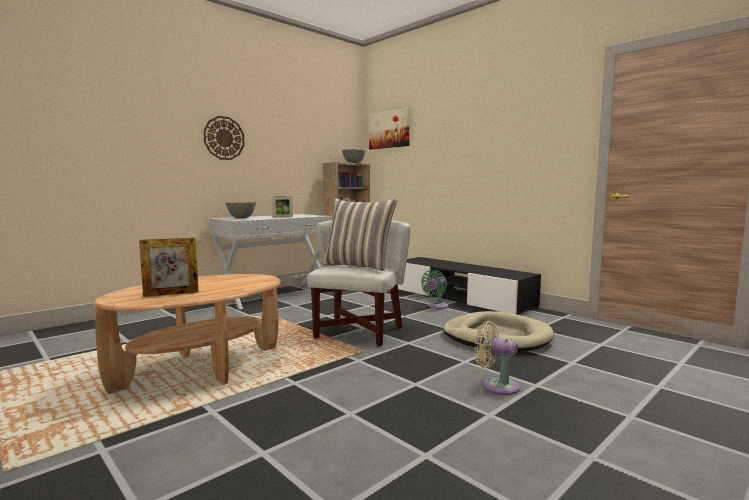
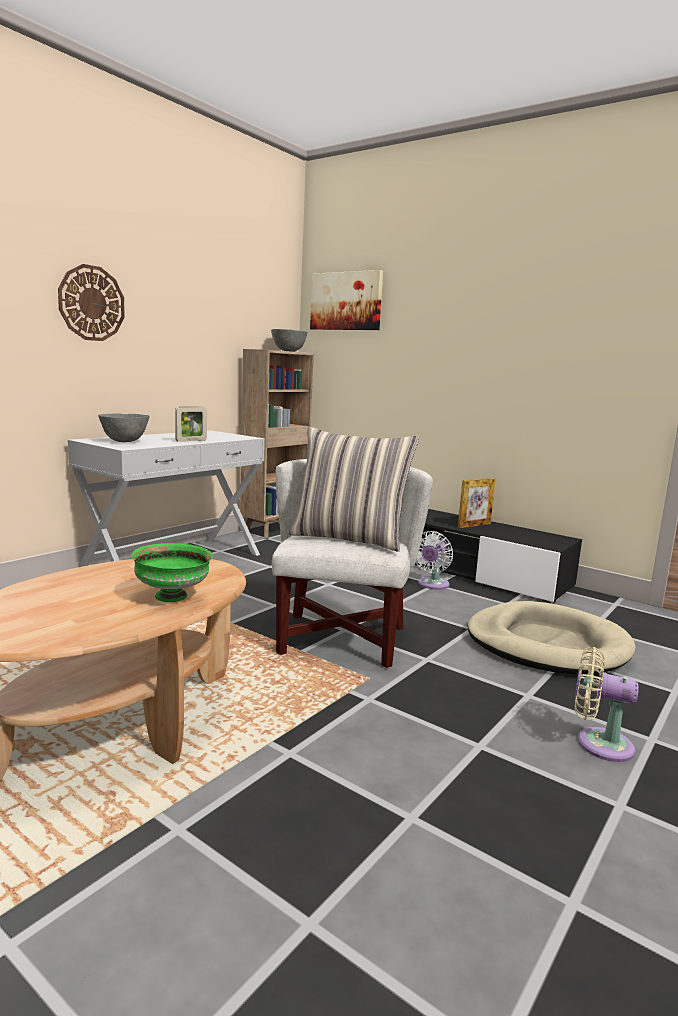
camera: 10 degrees left, 5 degrees up
(171, 294) = (77, 614): picture frame -> picture frame (474, 525)
(229, 288) = (173, 596): none -> green bowl
(436, 306) = (432, 585): green fan -> white fan

